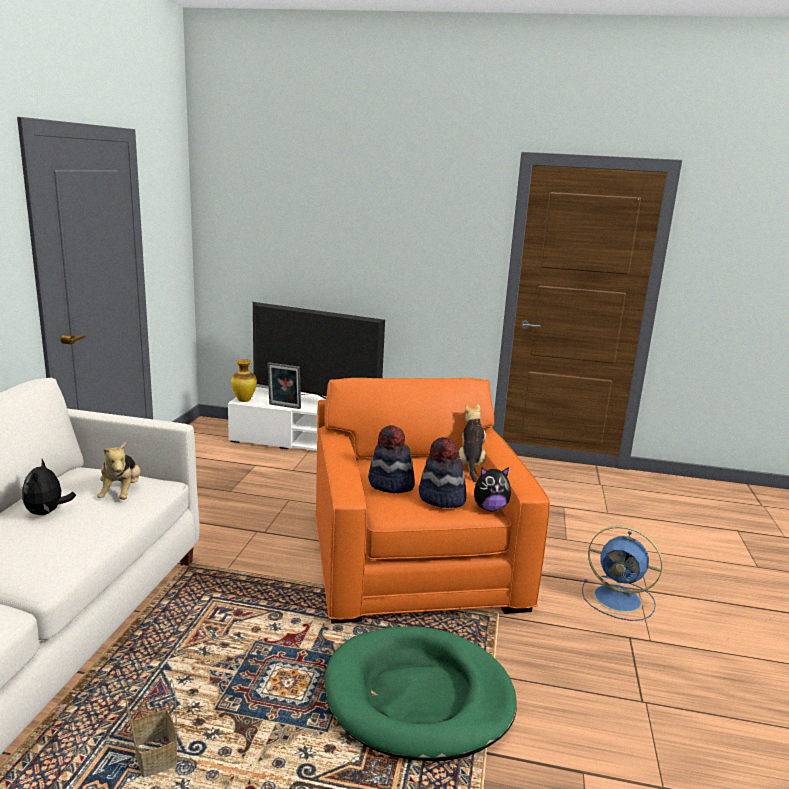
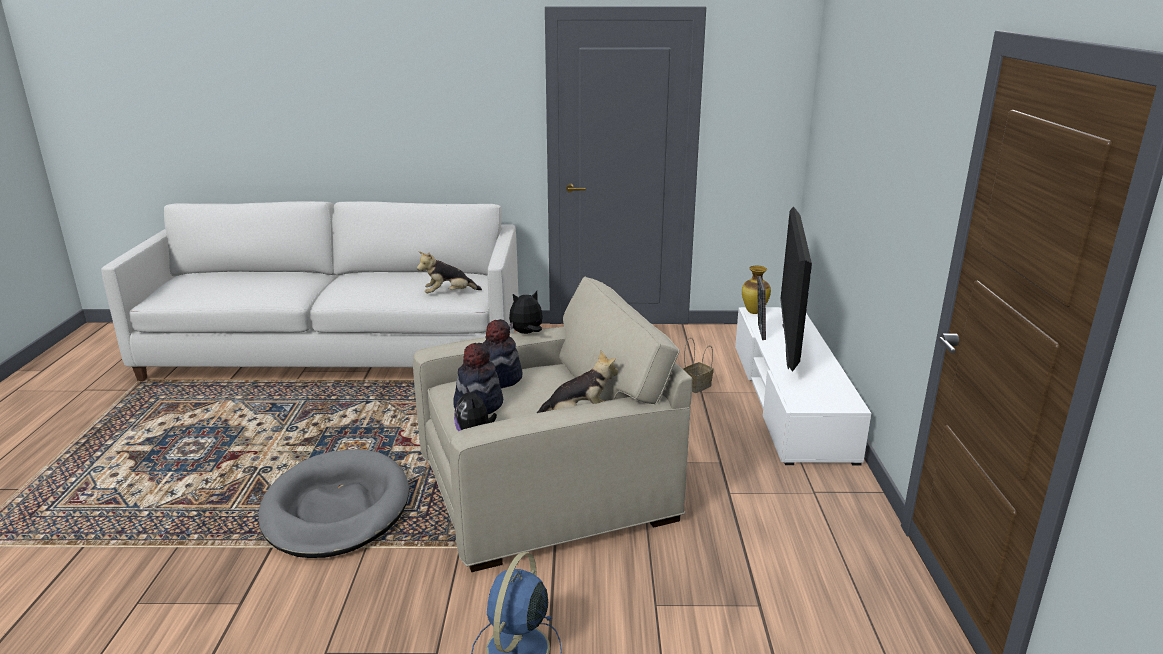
camera: 80 degrees right, 5 degrees up
(47, 512) = (402, 280): plush toy -> plush toy (527, 333)
(154, 756) = (288, 418): basket -> basket (696, 385)
(414, 560) = (546, 486): orange armchair -> beige armchair
(418, 697) = (336, 509): green dog bed -> grey dog bed

